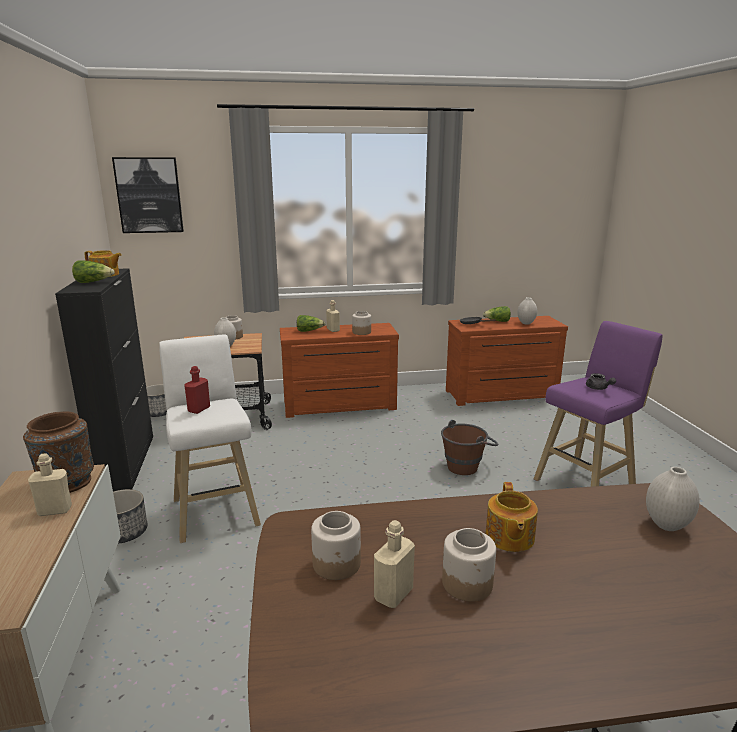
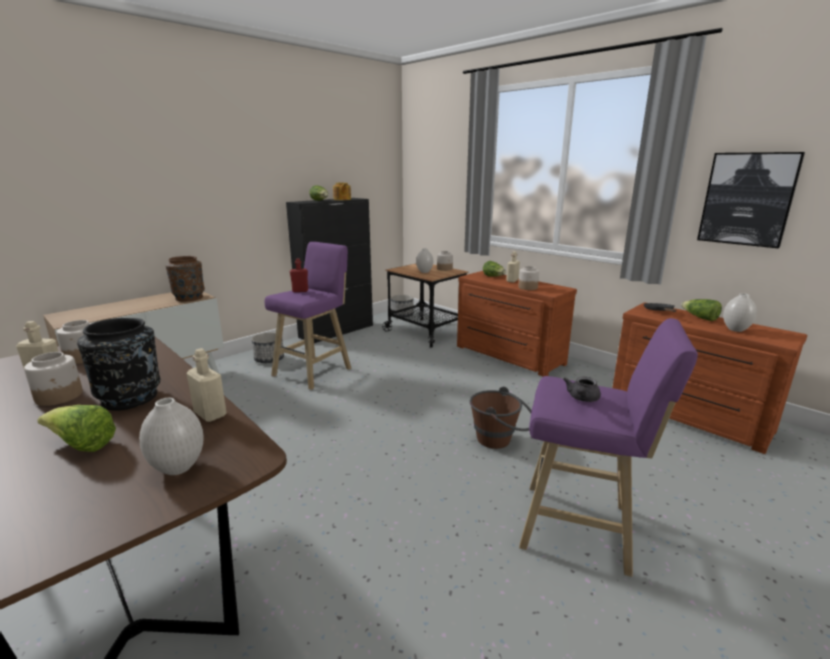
camera: 55 degrees right, 0 degrees up
(55, 510) = (159, 304): beige bottle -> beige bottle (210, 414)
(149, 195) = (424, 150): picture -> picture (747, 199)
(215, 509) = (315, 371): white stool -> purple stool
(509, 537) = (131, 398): teapot -> black vase
(606, 569) = (82, 445): none -> lettuce

